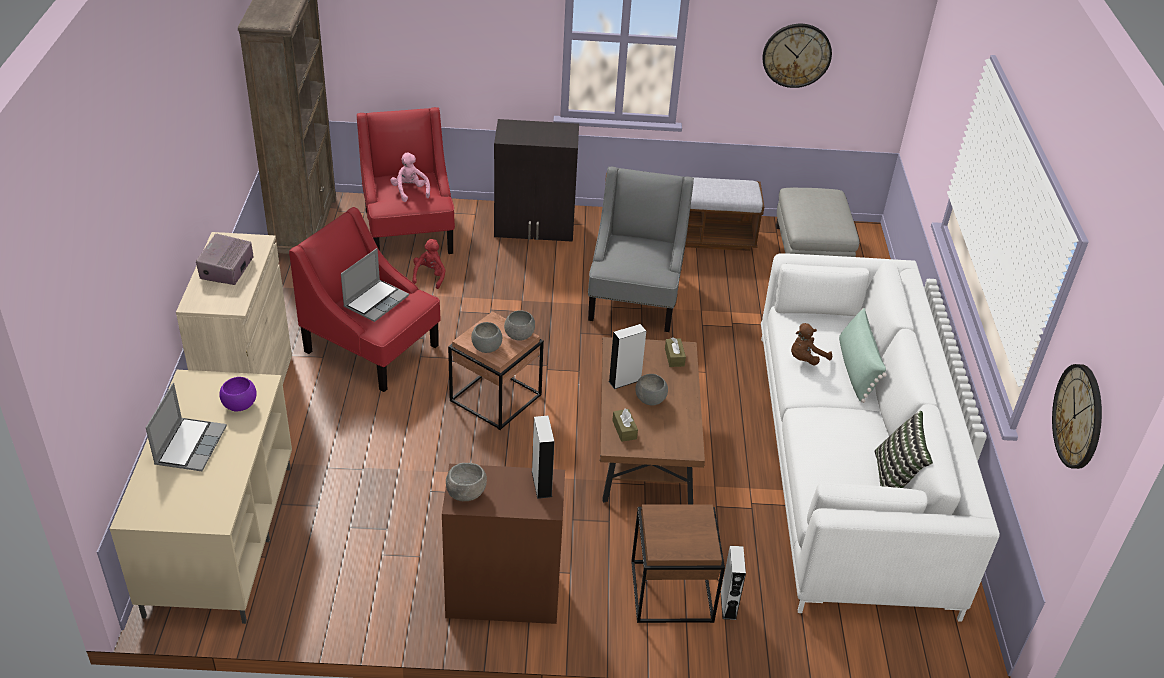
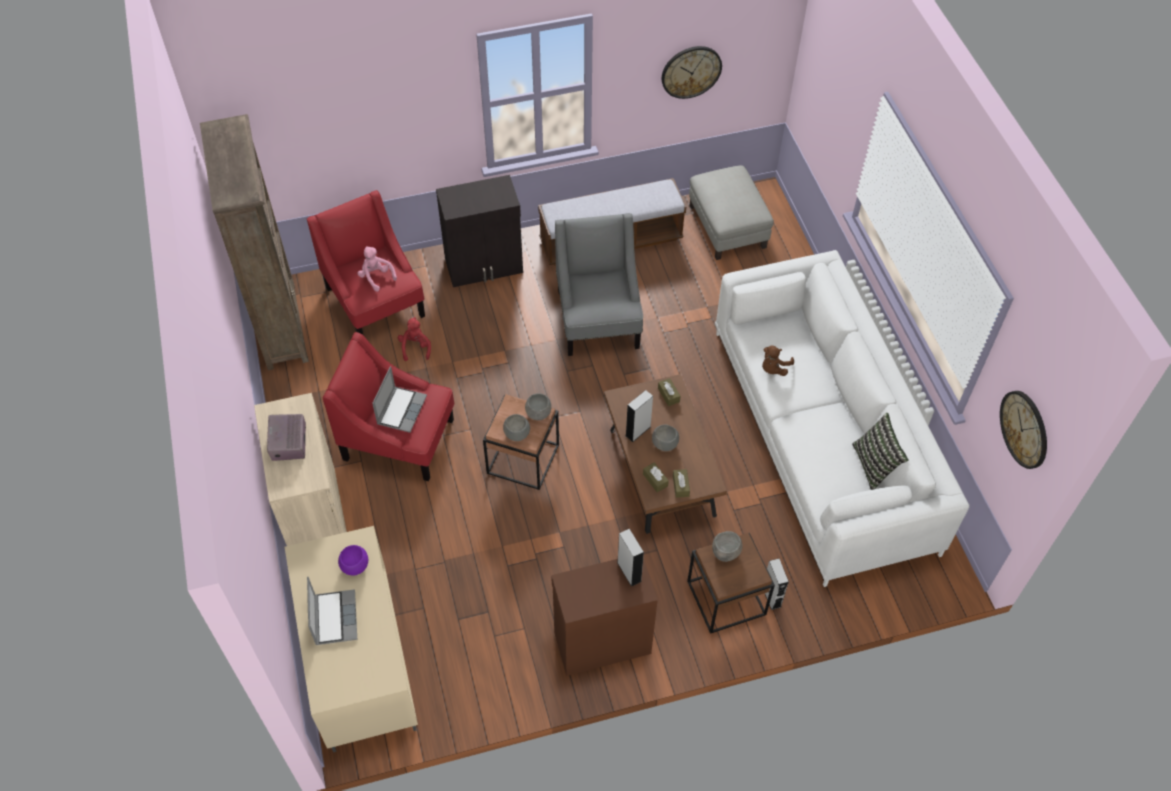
camera: 15 degrees left, 15 degrees up
(465, 494) = (575, 599): grey bowl -> grey bowl (725, 553)
(652, 443) = (680, 486): none -> brown tissue box
(856, 369) = (815, 366): green pillow -> none

